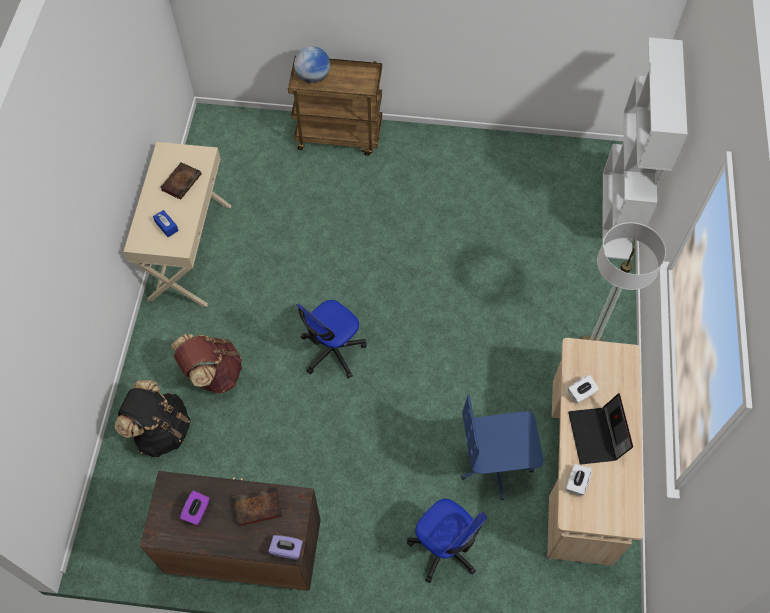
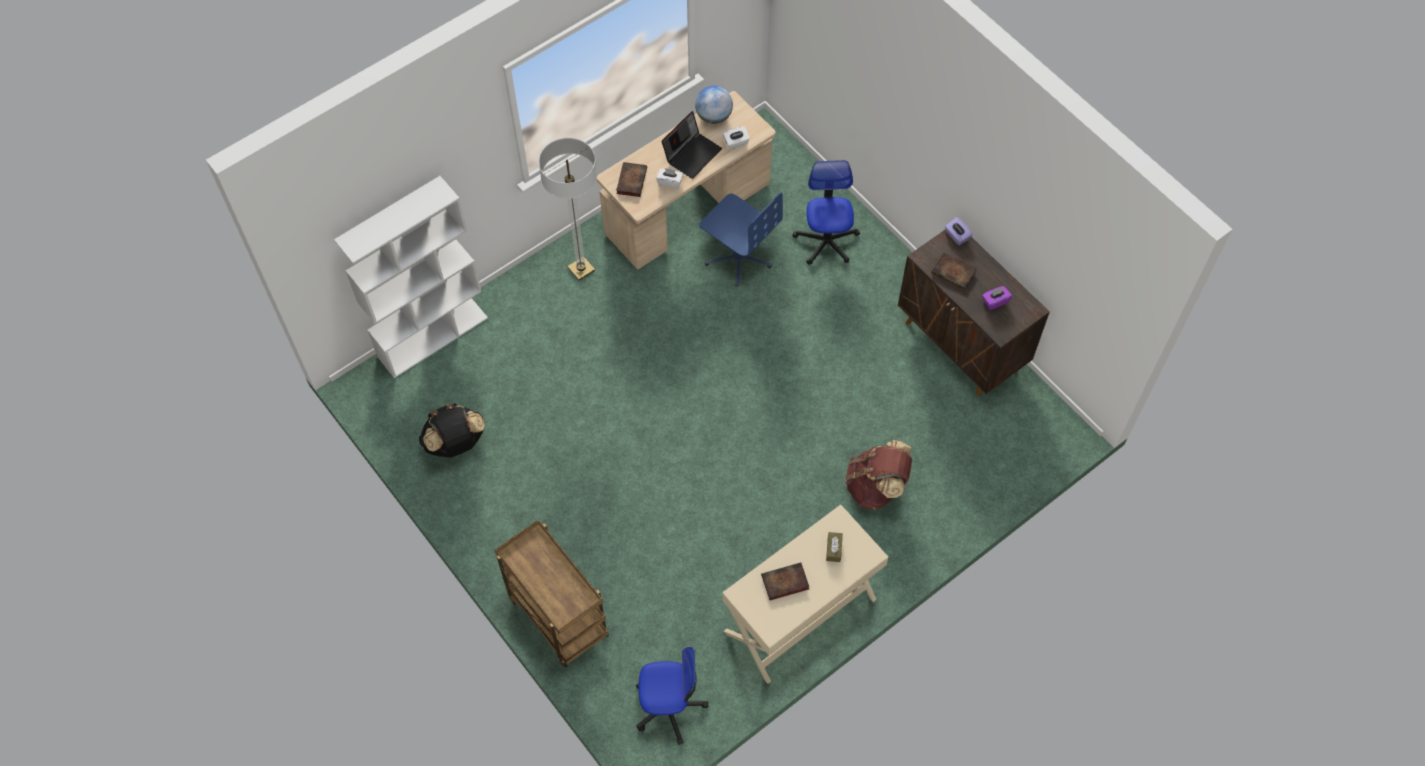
camera: 135 degrees left, 0 degrees up
(161, 430) = (953, 477): black backpack -> black backpack (455, 443)
(166, 226) = (834, 549): blue tissue box -> brown tissue box
(313, 77) = (564, 598): globe -> globe (714, 116)
(332, 351) = (768, 426): office chair -> office chair (669, 706)
(610, 367) = (631, 180): none -> book

